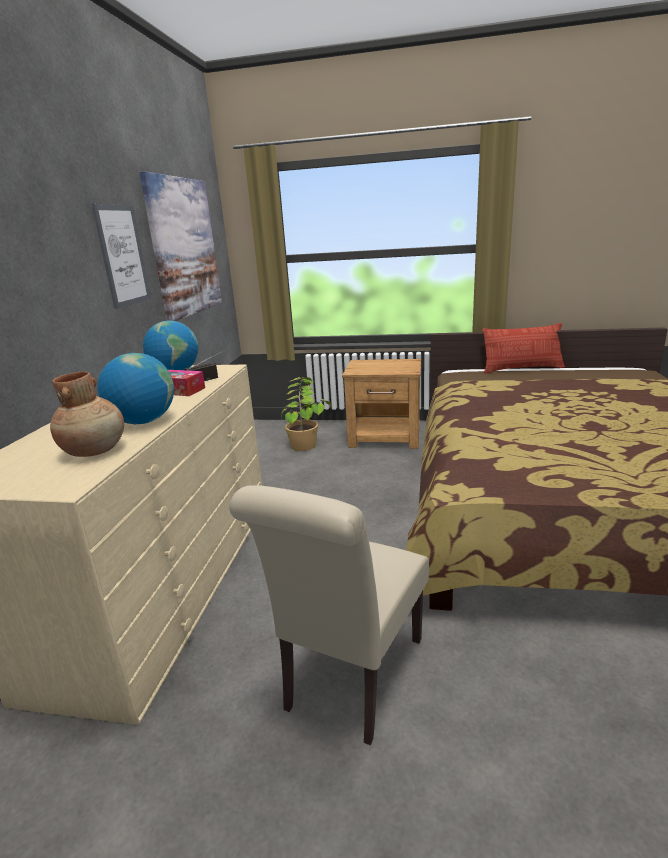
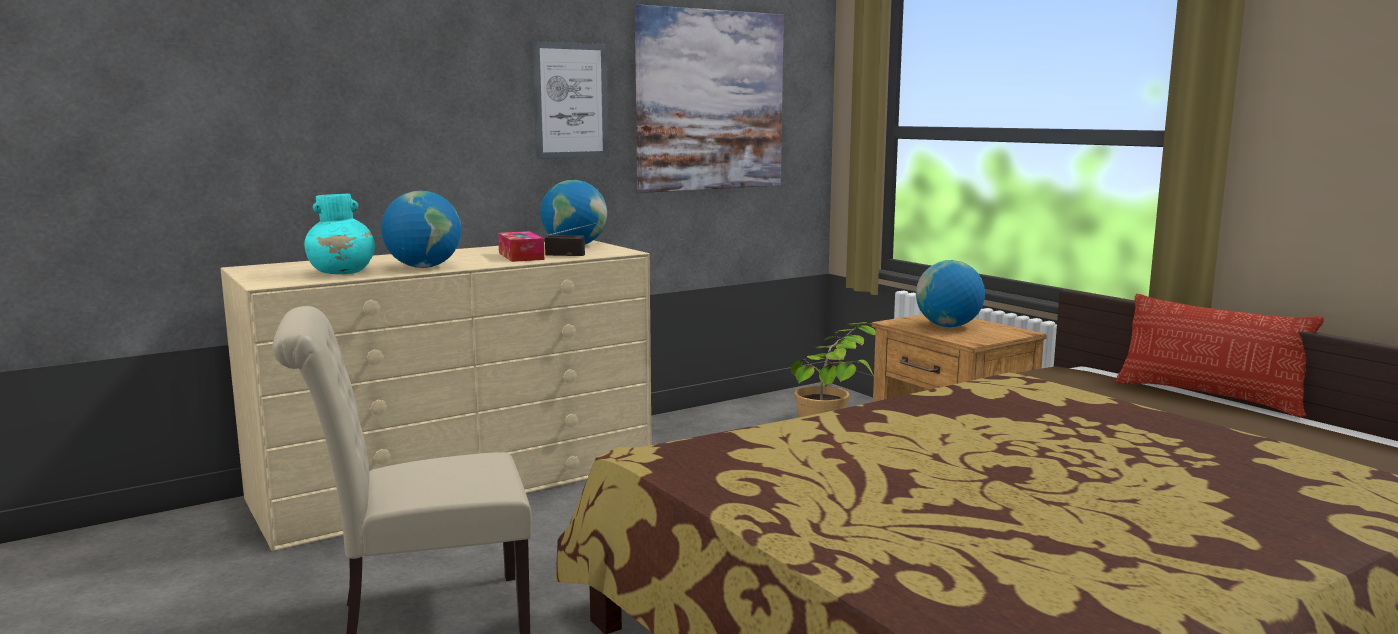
camera: 45 degrees right, 10 degrees down
(95, 450) = (343, 273): brown vase -> turquoise vase
(378, 367) = (948, 326): none -> globe

